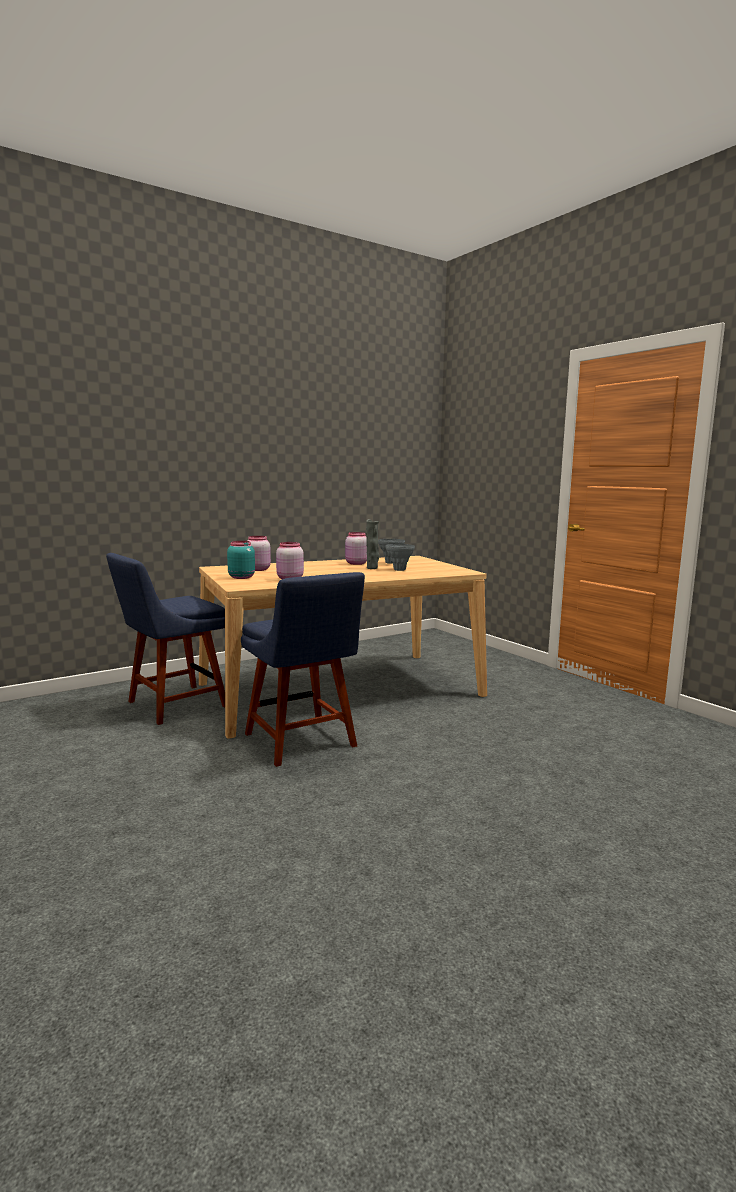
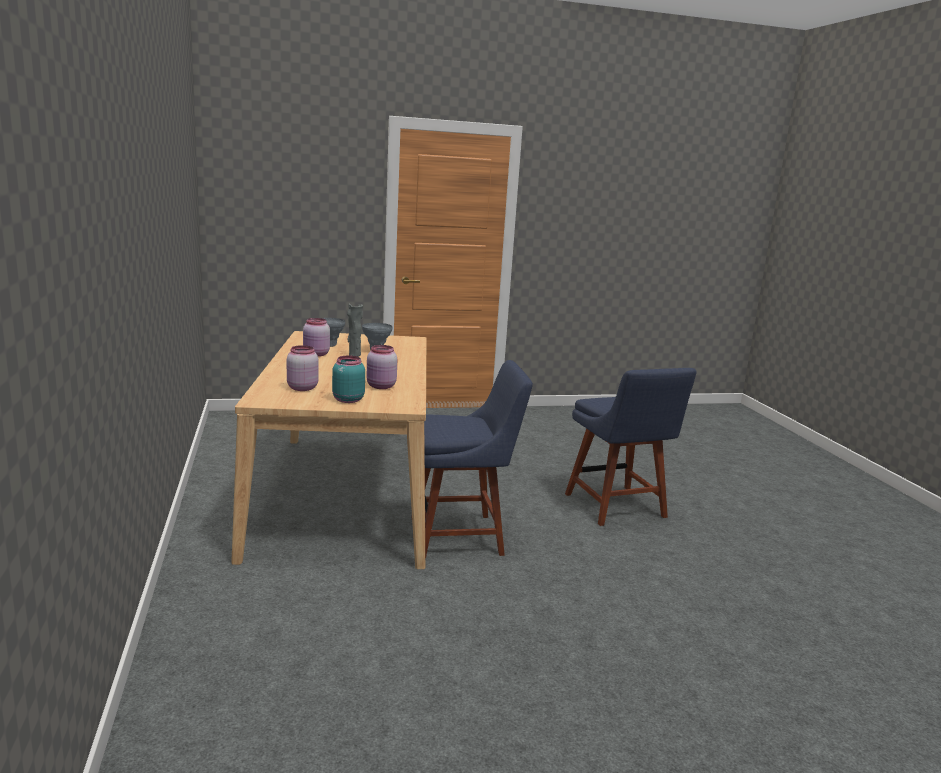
camera: 70 degrees left, 5 degrees up
(172, 705) = (294, 589): blue chair -> blue chair (617, 508)

